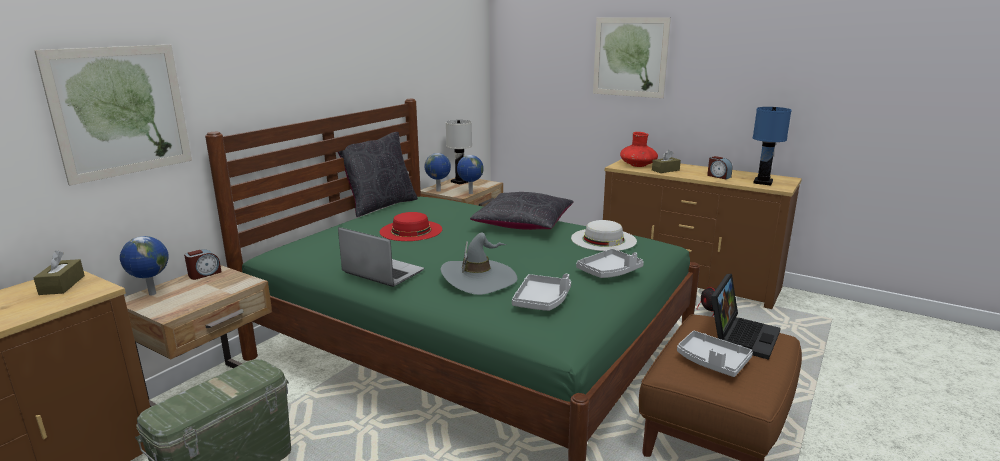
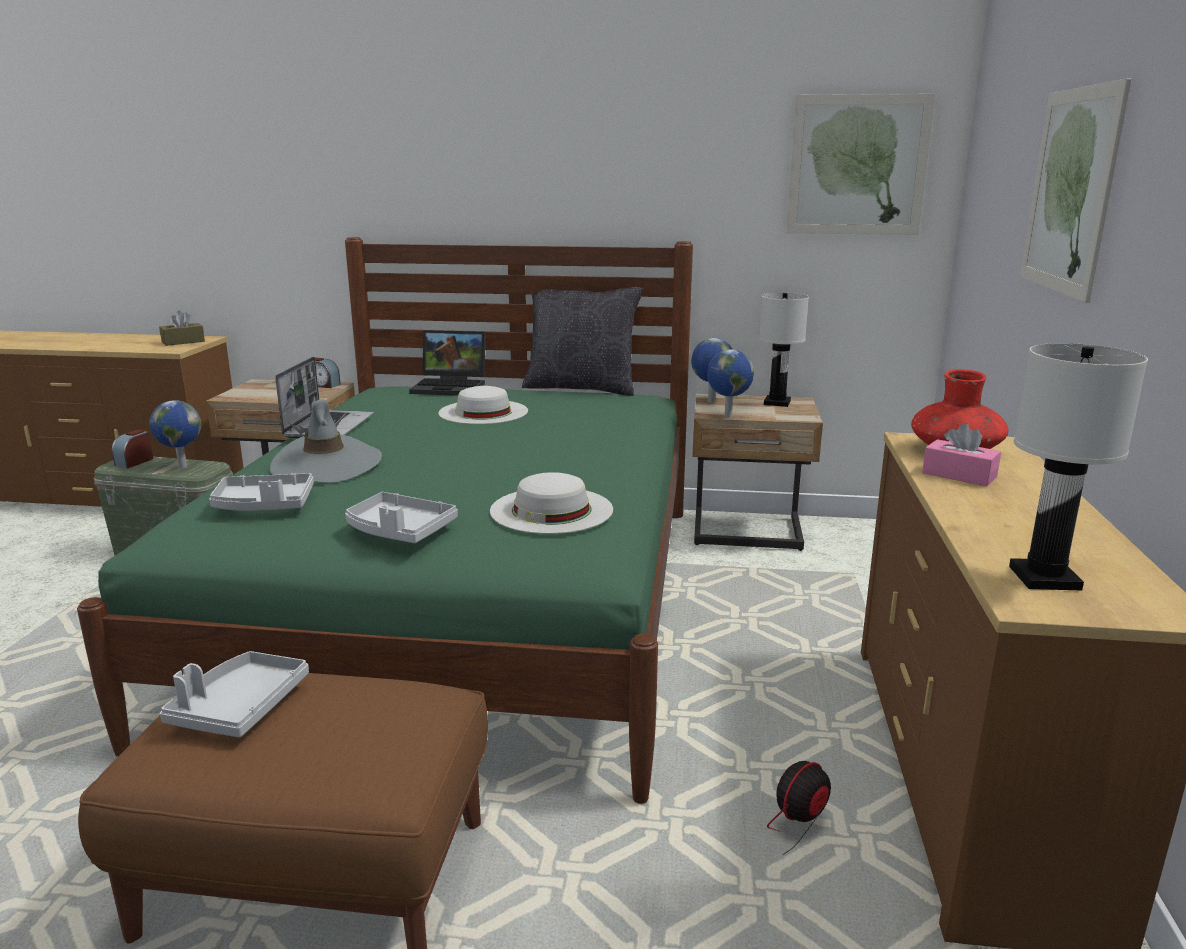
camera: 65 degrees right, 0 degrees up
(121, 111) = (280, 202): picture -> picture (858, 165)
(151, 294) = (269, 383): globe -> globe (181, 467)
(411, 230) = (483, 412): red hat -> white hat
(523, 224) = (575, 456): black pillow -> none
(665, 170) = (959, 475): brown tissue box -> pink tissue box
(718, 176) = (1007, 525): alarm clock -> alarm clock (134, 462)
(741, 335) = (355, 733): laptop -> laptop (452, 387)
(763, 182) = (1045, 578): blue table lamp -> white table lamp

